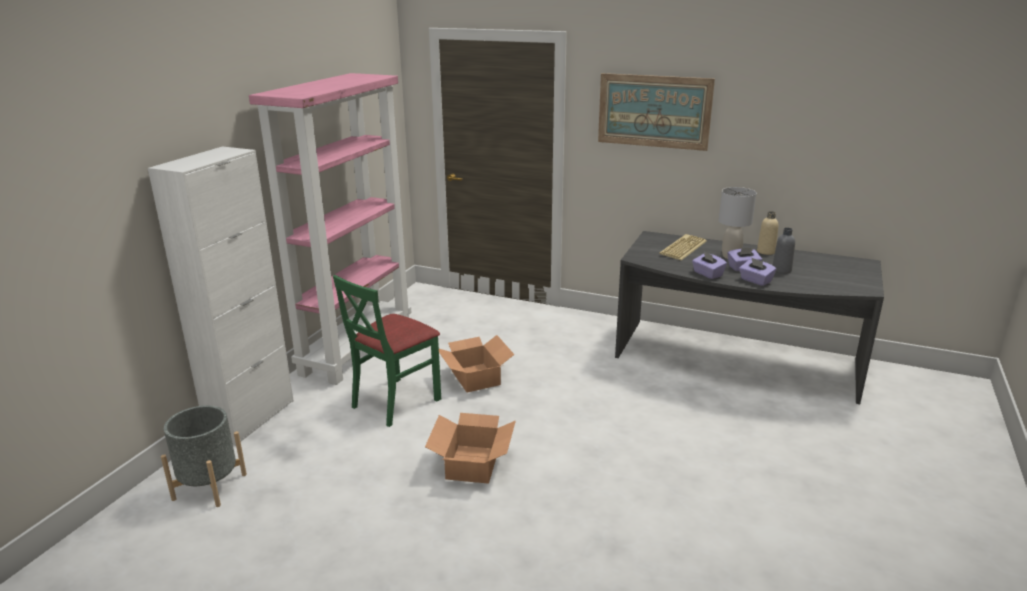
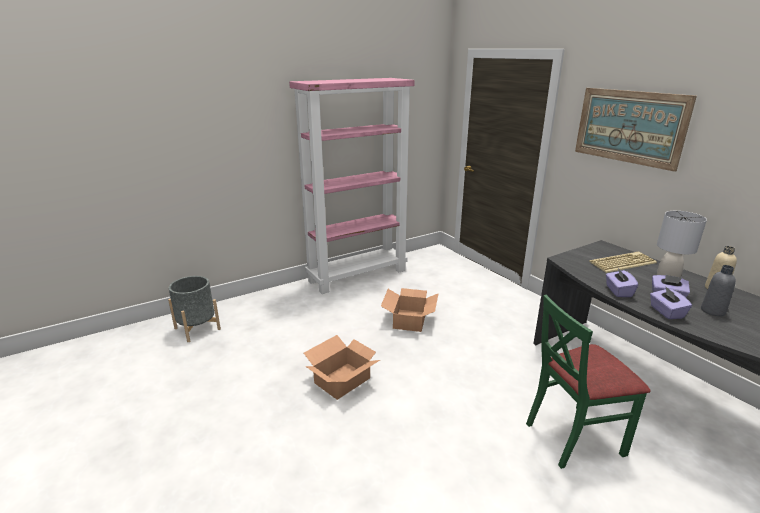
camera: 35 degrees right, 0 degrees up
(251, 418) = (258, 297): white cabinet -> none
(395, 402) = (342, 317): green chair -> green chair (573, 436)

